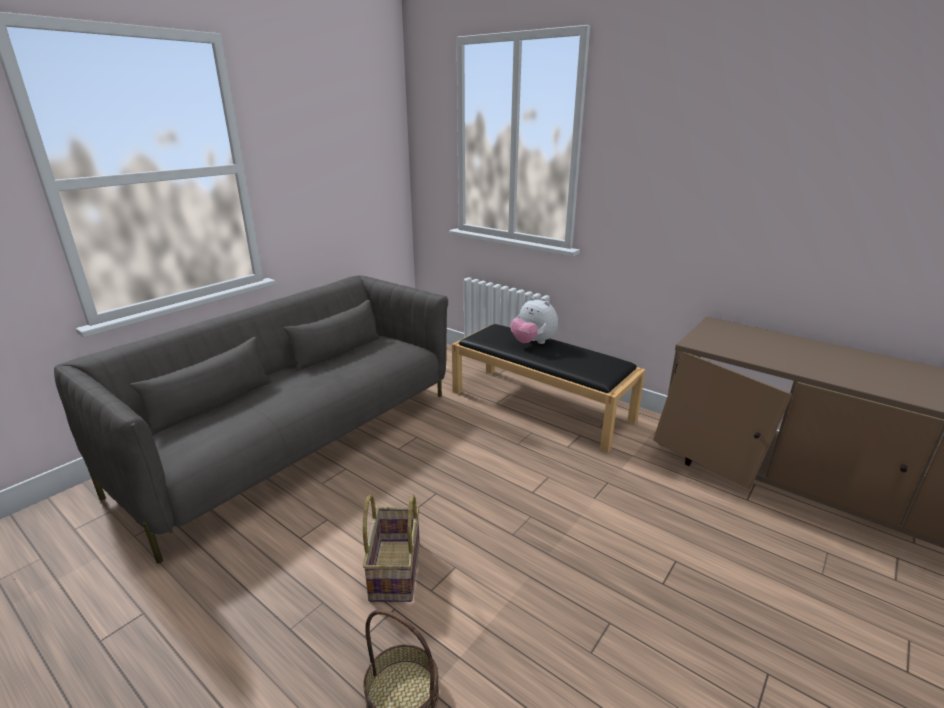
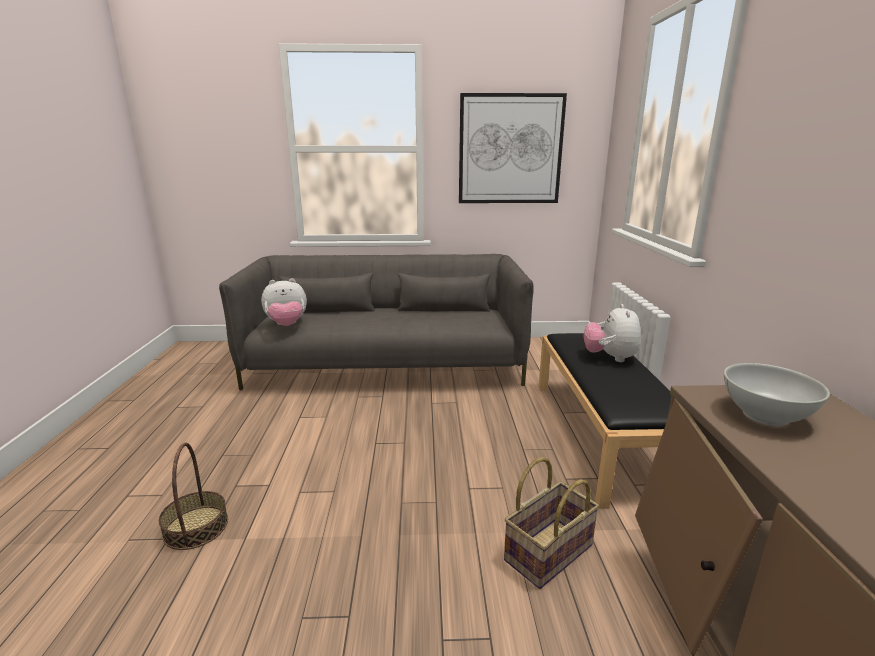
camera: 50 degrees right, 5 degrees down
(211, 442) = (287, 325): none -> plush toy
(333, 161) = (510, 150): none -> picture
(394, 569) = (305, 466): basket -> basket (547, 551)
(730, 342) = (766, 416): none -> white bowl

